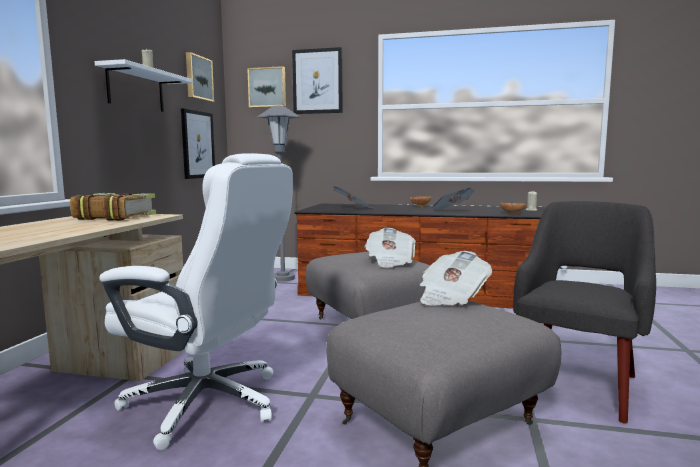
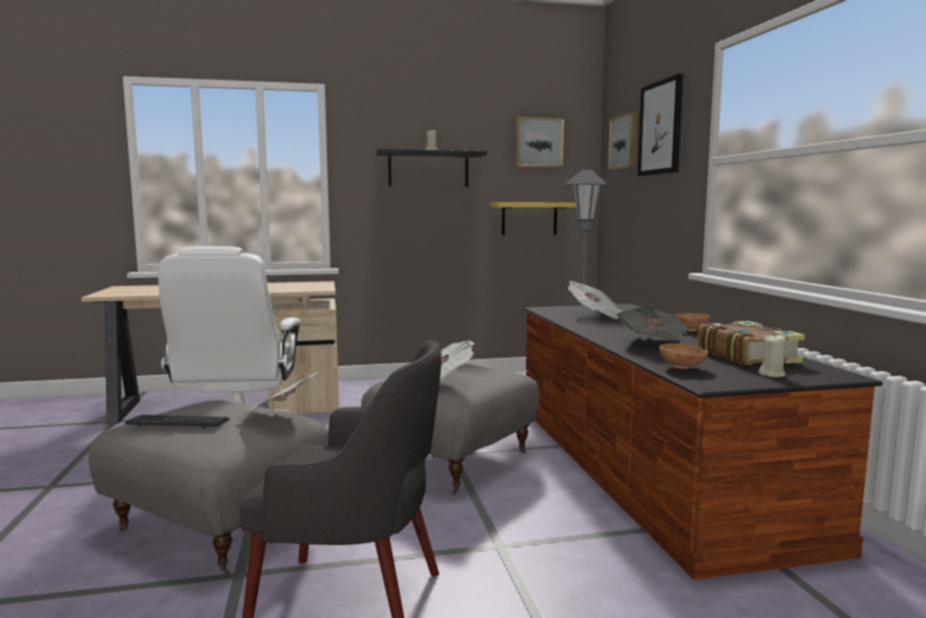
camera: 65 degrees right, 0 degrees up
(114, 217) = (305, 286): book -> book (747, 356)
(136, 89) = (428, 169): white shelf -> black shelf
(197, 144) = (529, 218): picture -> yellow shelf
(452, 326) = (178, 423): none -> keyboard

